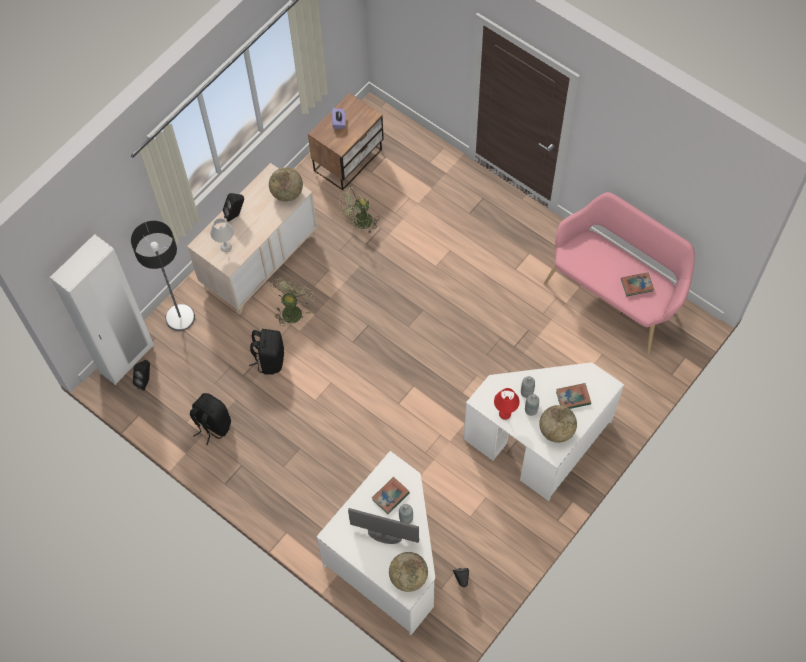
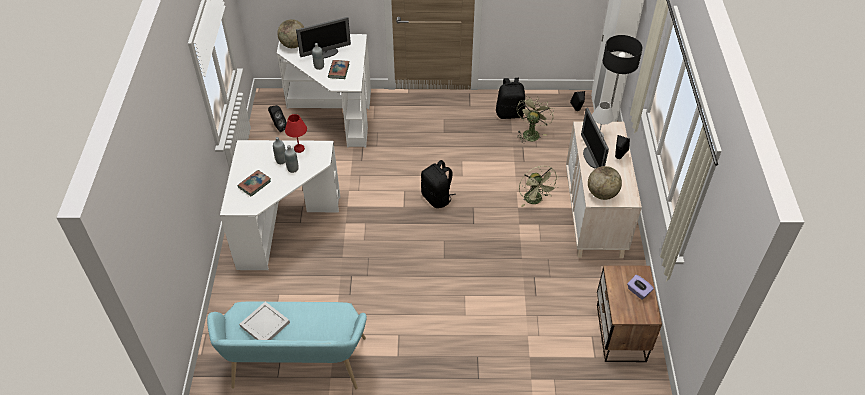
camera: 140 degrees right, 15 degrees down
(257, 230) = (591, 158): none -> monitor
(269, 359) = (516, 164): black backpack -> black backpack (437, 198)
(359, 223) = (555, 288): green fan -> green fan (531, 132)
(556, 431) = (253, 159): globe -> none
(614, 295) = (296, 368): pink bench -> turquoise bench
(637, 285) = (264, 324): book -> white tray

